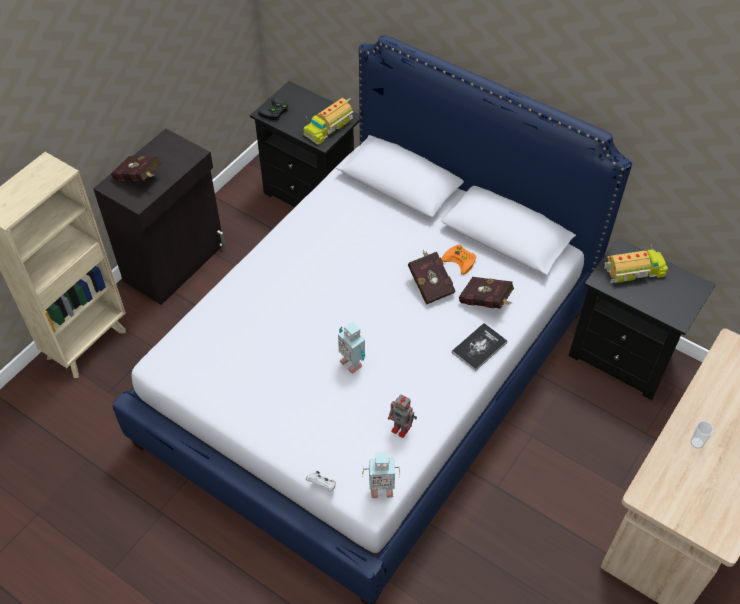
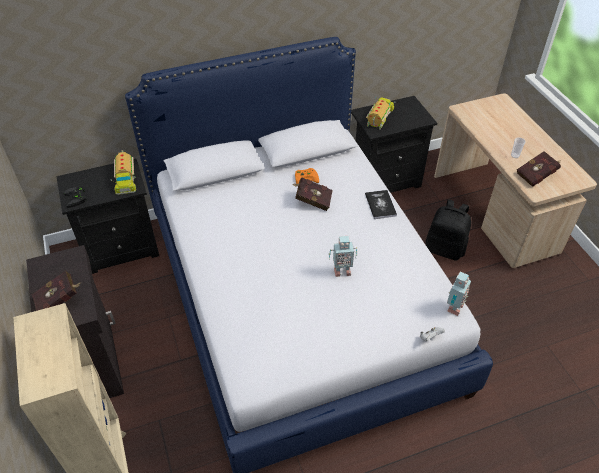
camera: 55 degrees left, 5 degrees down
(402, 429) = (414, 273): toy robot -> none
(486, 302) = (349, 184): red book -> red book (537, 176)
(569, 477) = (445, 248): none -> black backpack

